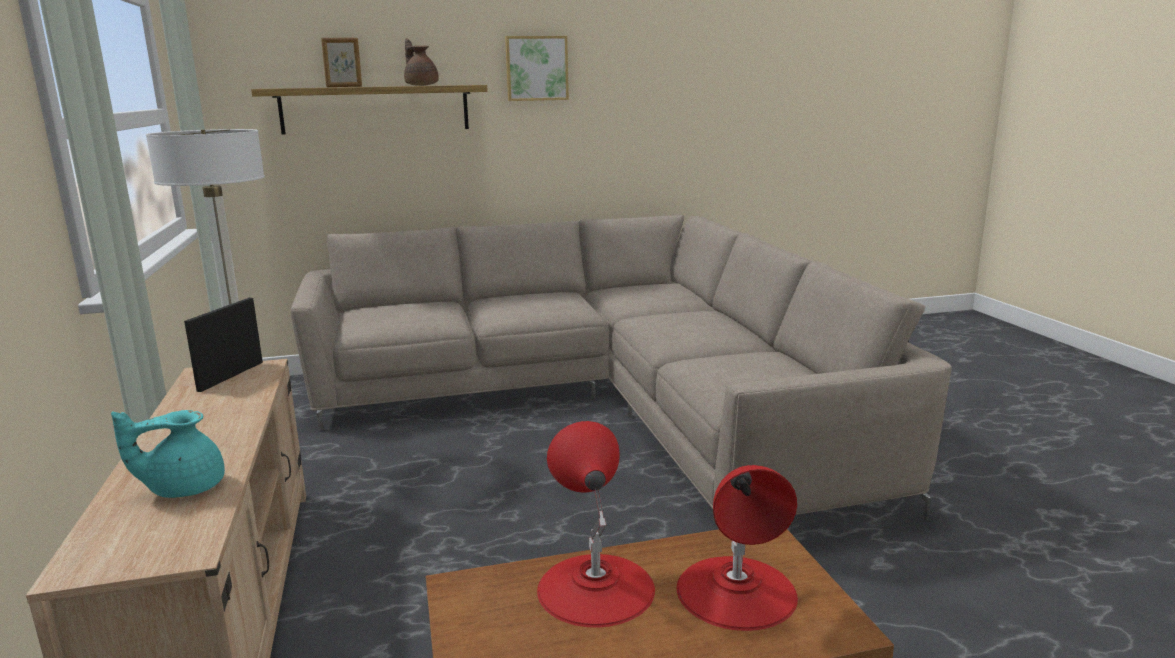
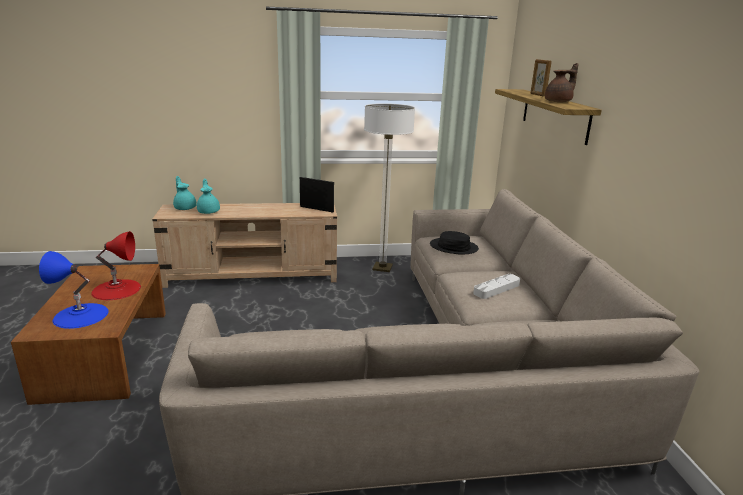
camera: 95 degrees right, 5 degrees up
(117, 534) = (185, 208): none -> turquoise teapot
(404, 316) = (453, 247): none -> black hat
(536, 68) = (636, 102): picture -> none
(539, 301) = (496, 289): none -> grey tray
(736, 591) = (80, 315): red table lamp -> blue table lamp

